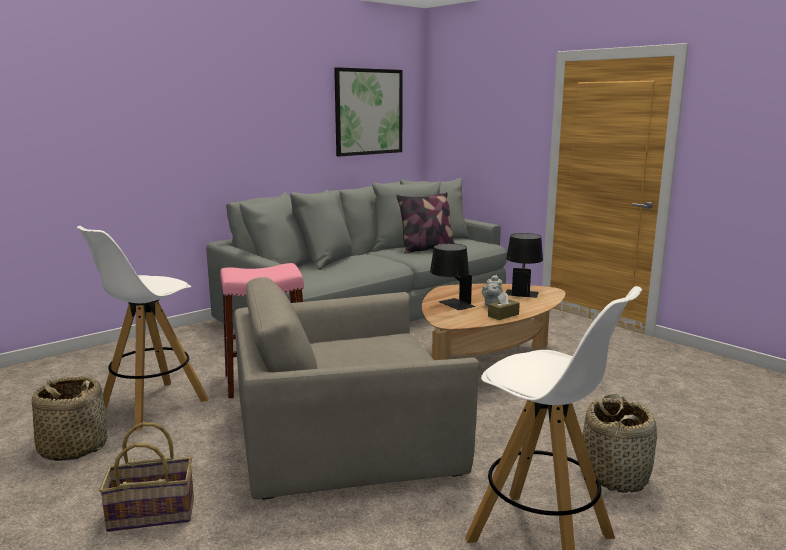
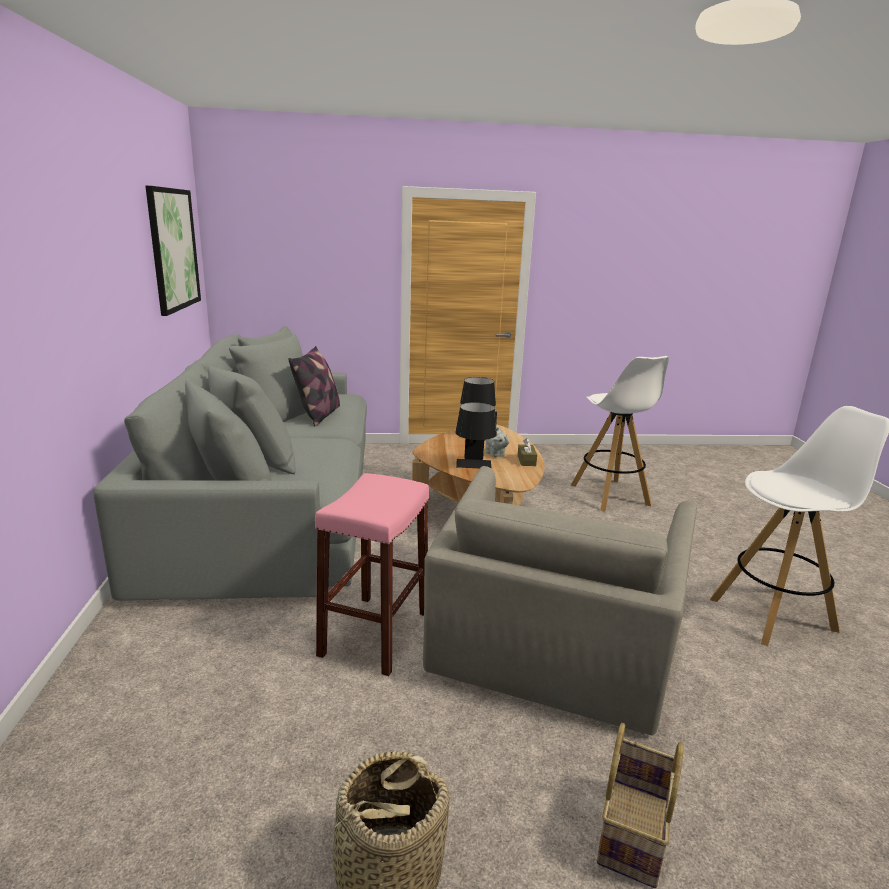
camera: 55 degrees left, 5 degrees up
(152, 405) = (333, 748): white stool -> white stool (610, 495)
(614, 475) = (704, 551): basket -> none

